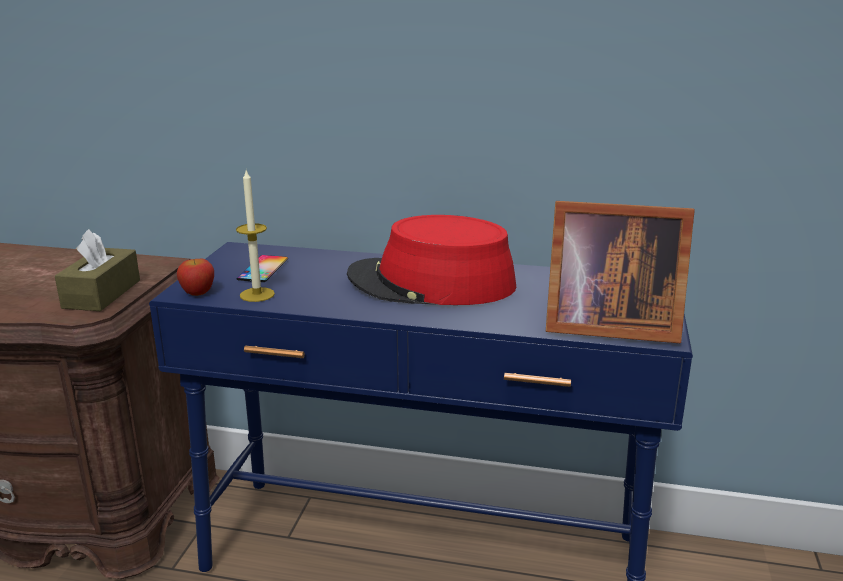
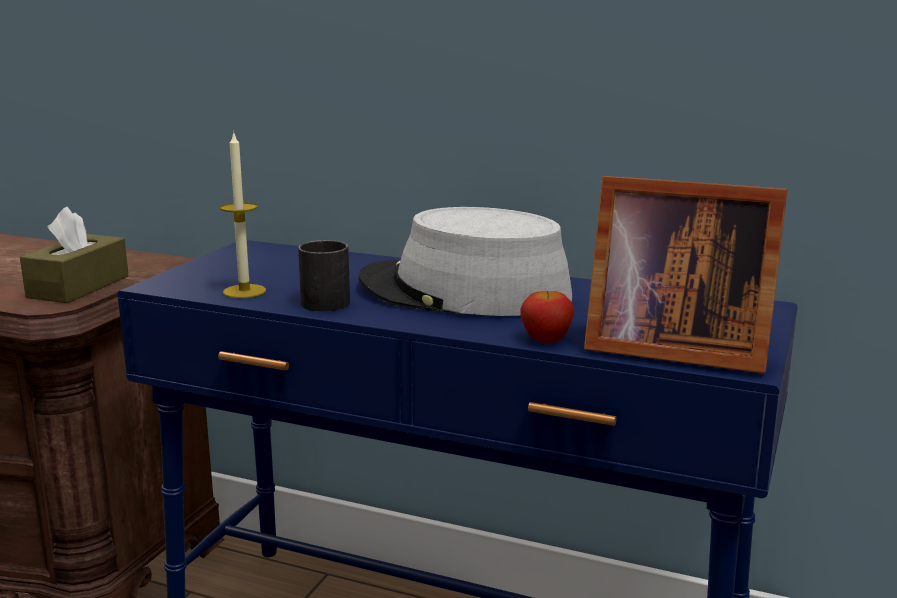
camera: 10 degrees right, 5 degrees down
(198, 292) = (177, 285): apple -> apple (546, 340)
(263, 269) = (266, 267): phone -> none
(322, 299) = (320, 300): none -> black mug
(431, 283) = (463, 292): red hat -> grey hat

